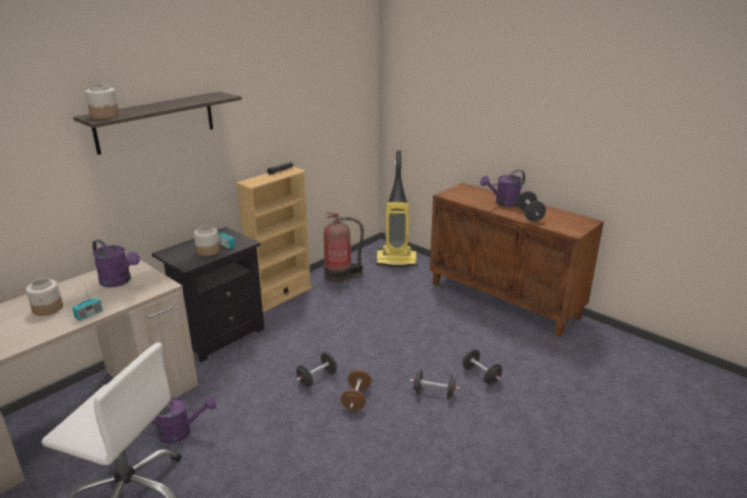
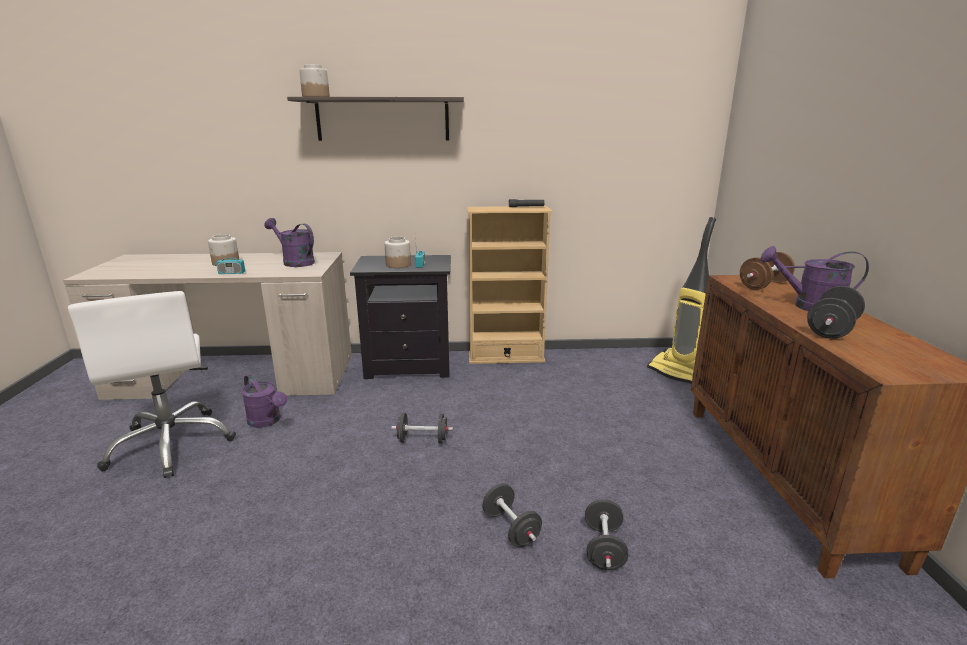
camera: 45 degrees right, 5 degrees down
(119, 281) = (294, 262): purple watering can -> purple watering can turned 135 degrees clockwise
(340, 276) = (591, 363): fire extinguisher -> none
(356, 399) = (424, 481): brown dumbbell -> brown dumbbell (764, 285)

